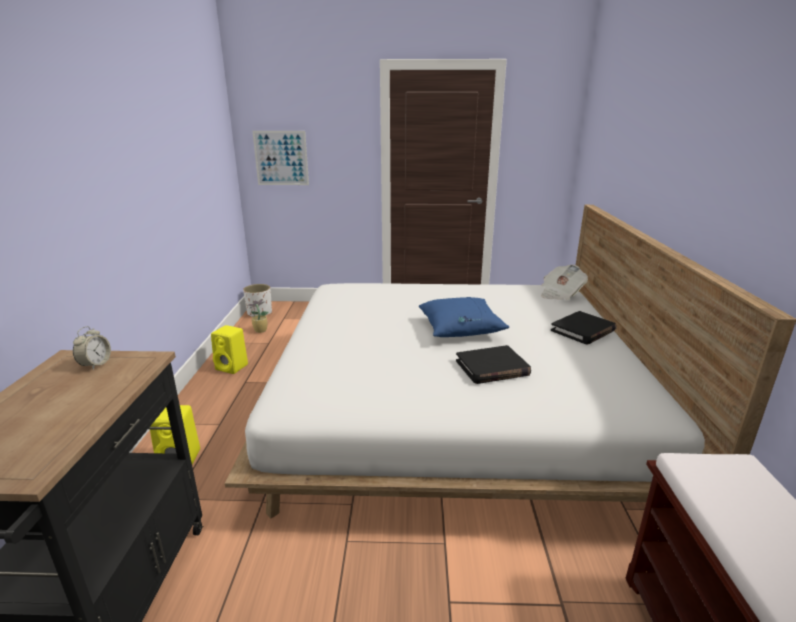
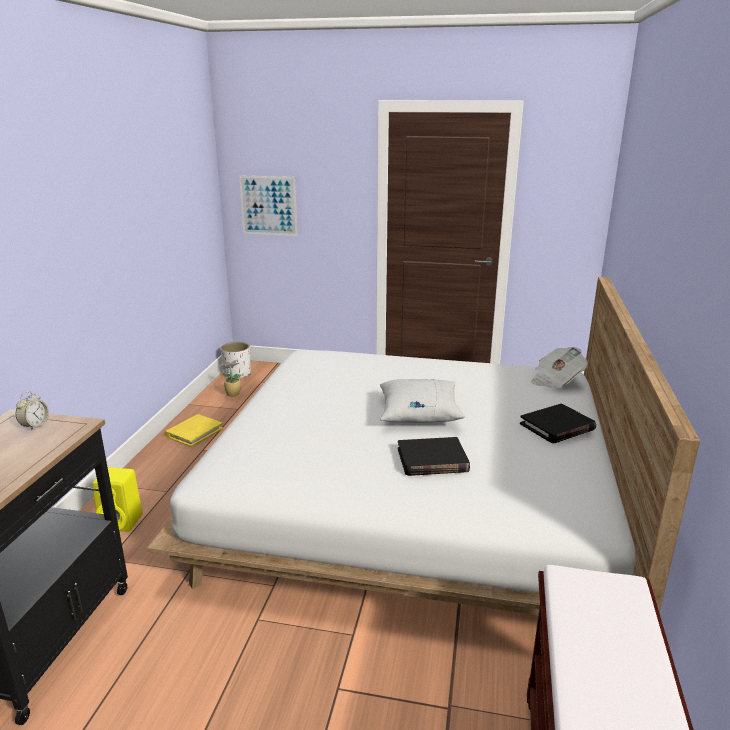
camera: 10 degrees right, 0 degrees up
(233, 367) = (194, 432): yellow speaker -> yellow book
(460, 329) = (419, 414): blue pillow -> grey pillow

